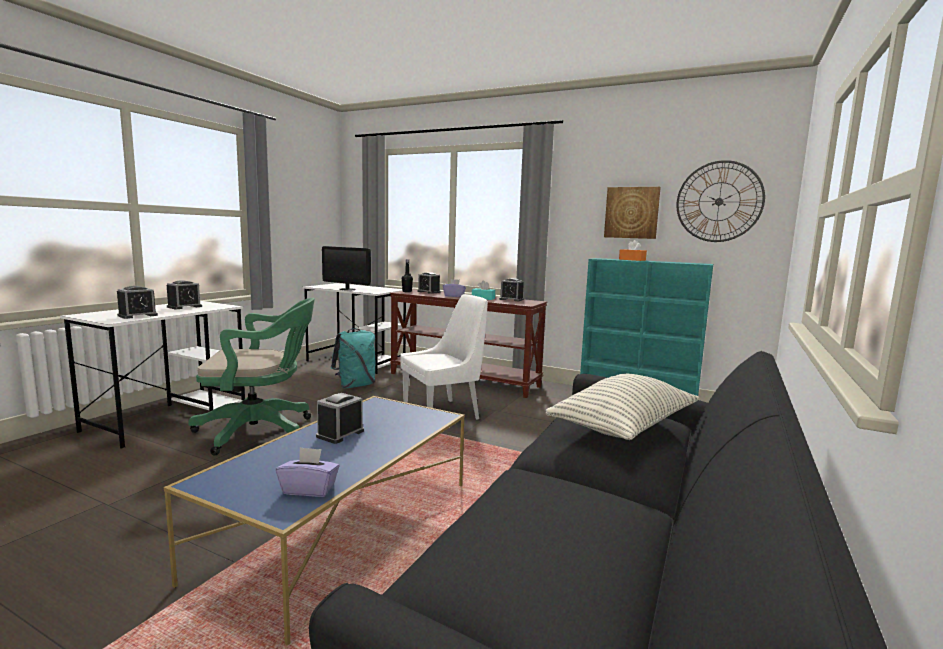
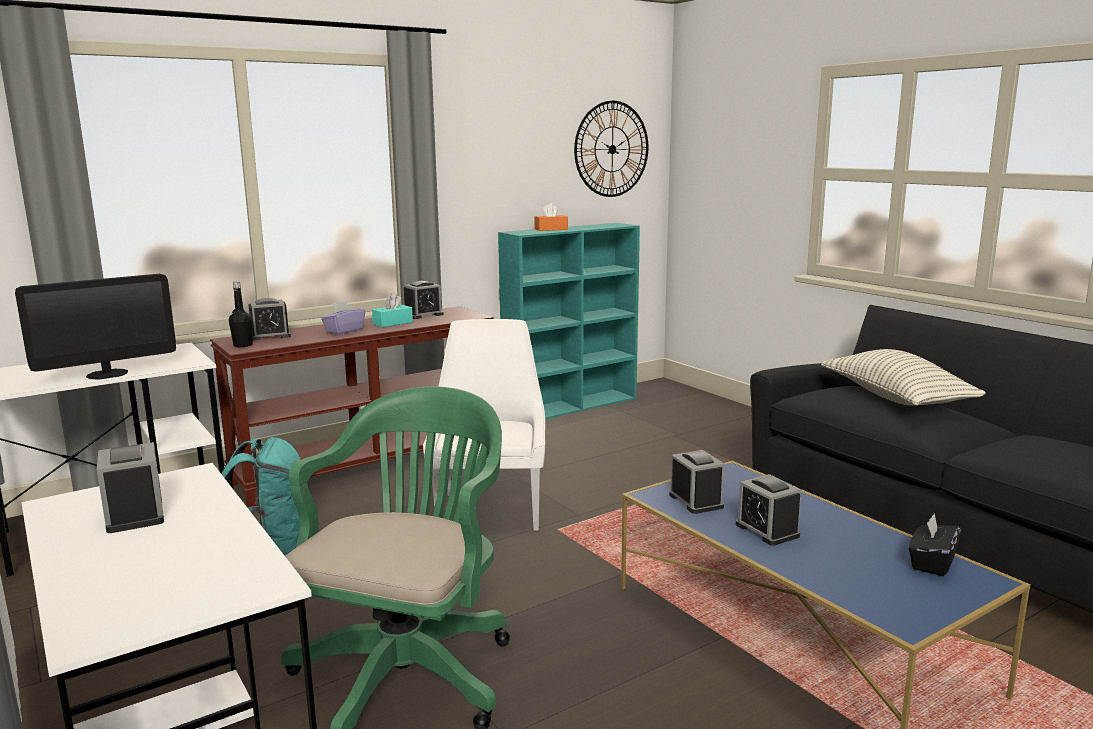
camera: 60 degrees left, 5 degrees up
(137, 315) = (215, 561): alarm clock -> alarm clock (696, 501)
(309, 489) = (932, 563): purple tissue box -> black tissue box
(631, 212) = (529, 166): picture -> none

